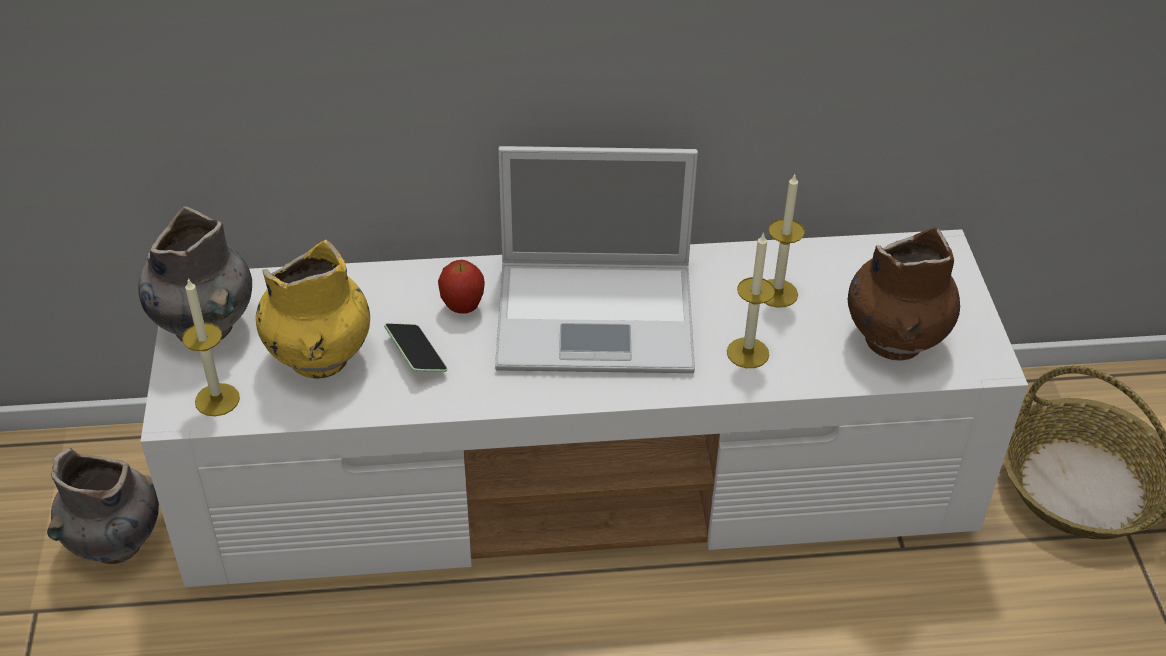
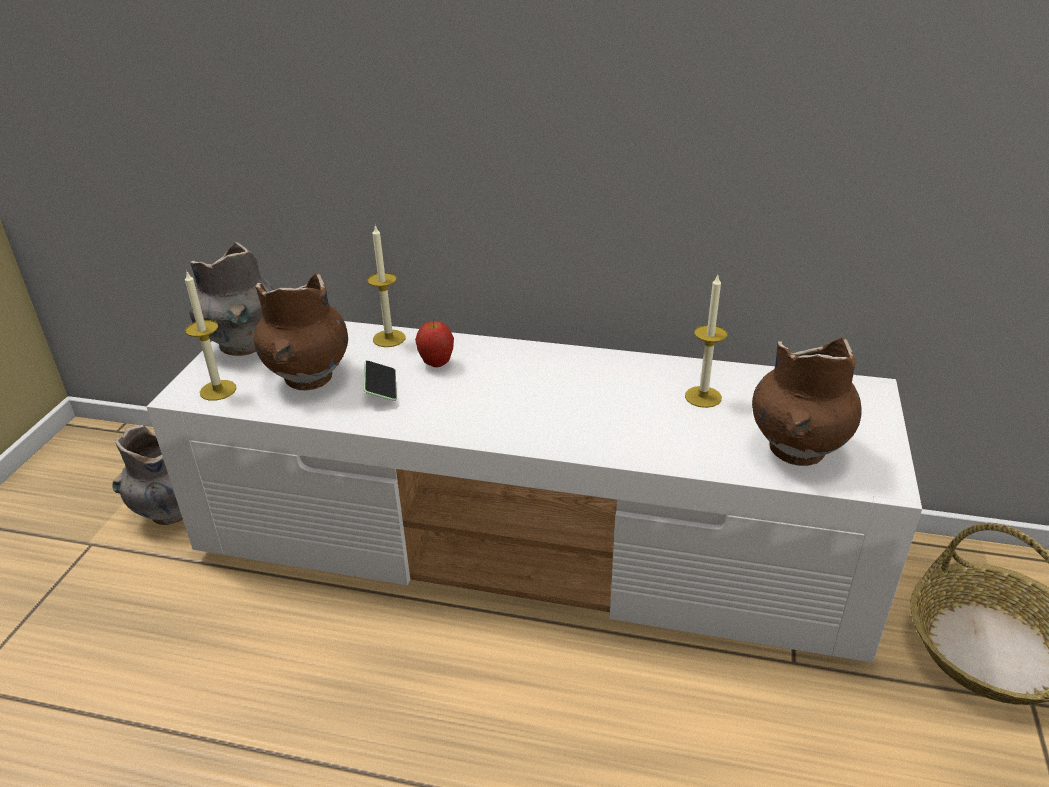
camera: 20 degrees right, 10 degrees down
(319, 358) = (309, 377): yellow vase -> brown vase
(599, 316) = (542, 387): laptop -> none
(747, 353) = (655, 434): candle -> candle (389, 338)

